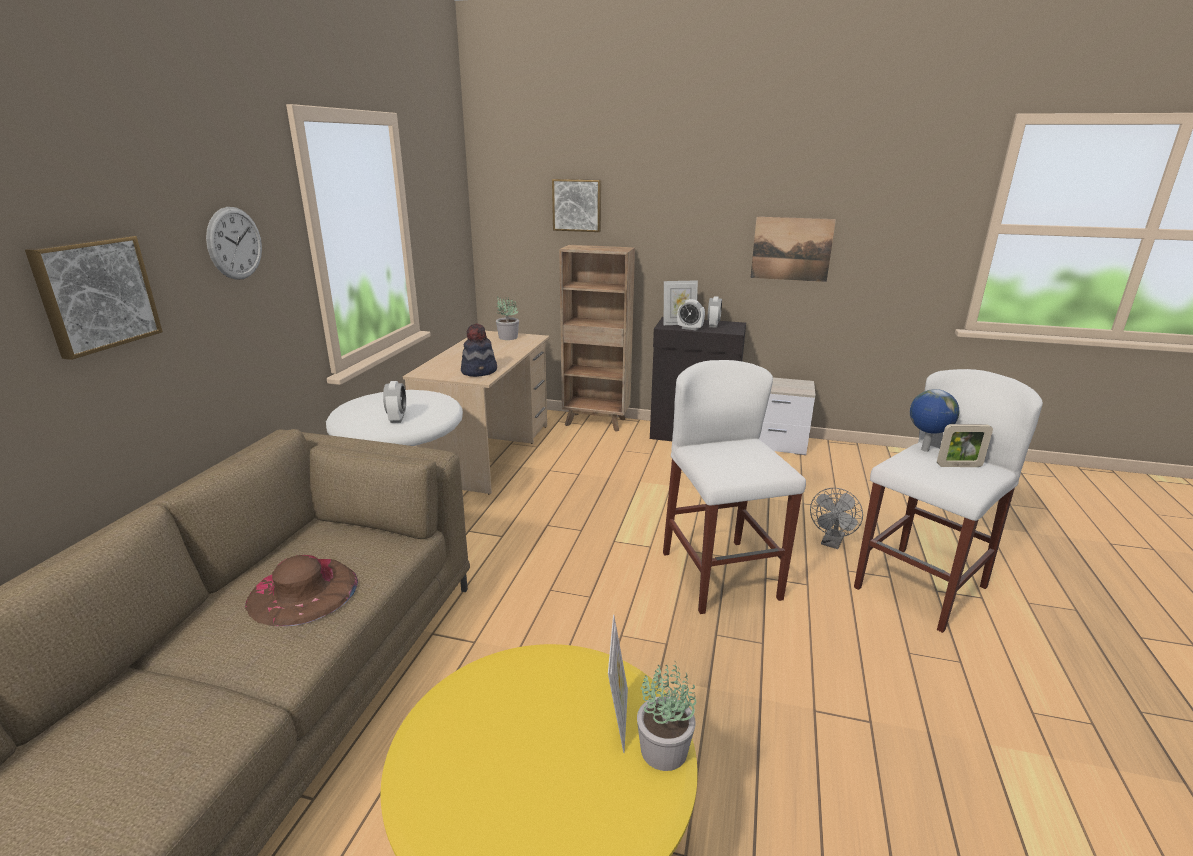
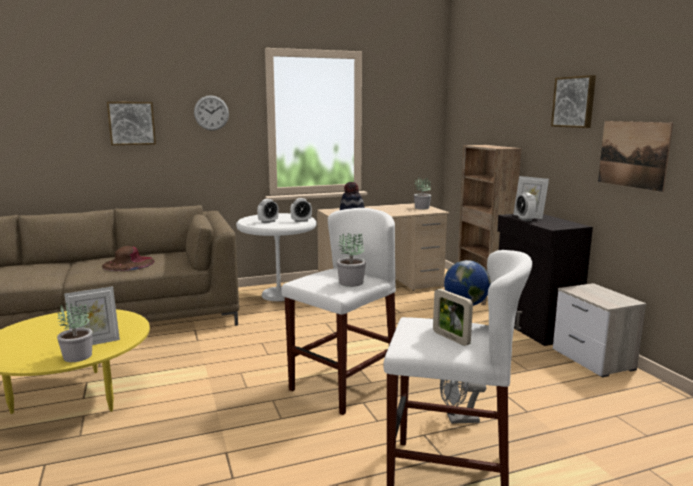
camera: 55 degrees right, 10 degrees down
(577, 205) = (494, 113): picture -> picture (574, 102)
(713, 325) = (553, 222): alarm clock -> alarm clock (301, 221)
(761, 455) = (351, 283): none -> potted plant

